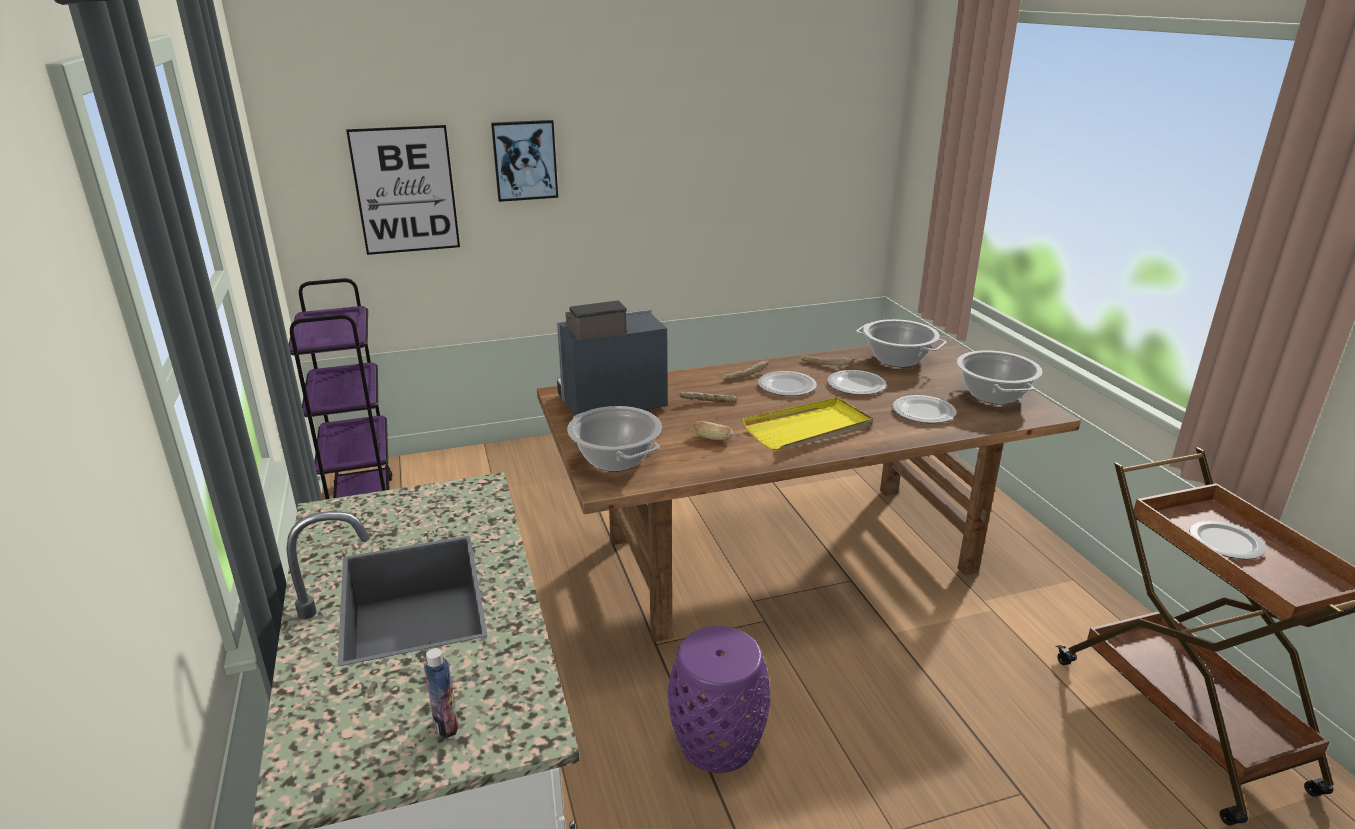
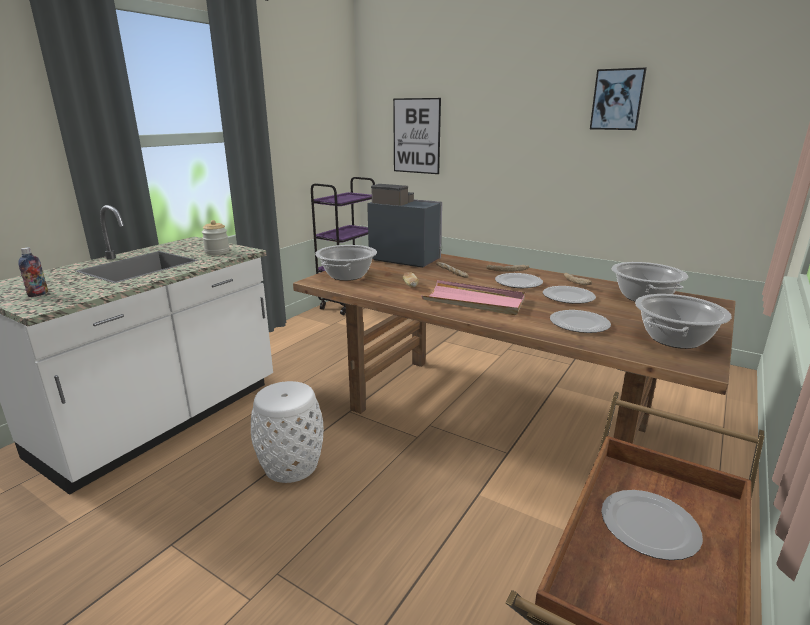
camera: 50 degrees right, 5 degrees down
(448, 510) = (217, 252): none -> jar
(525, 160) = (481, 123): picture -> picture (617, 99)
(717, 743) = (291, 466): purple stool -> white stool
(809, 428) = (474, 301): yellow tray -> pink tray

